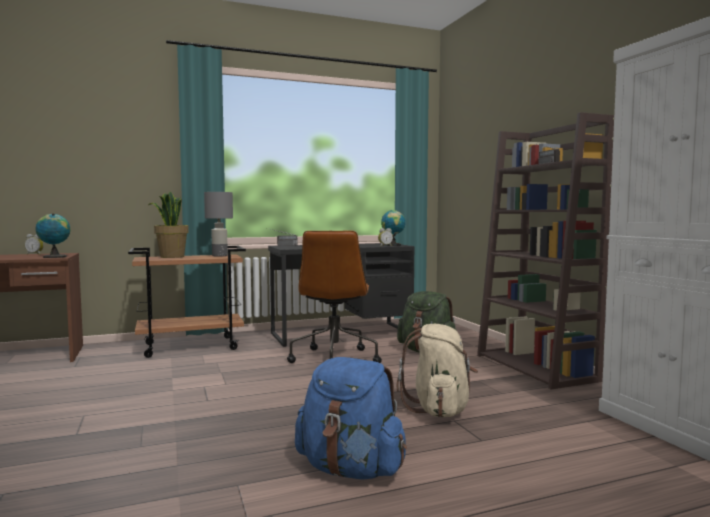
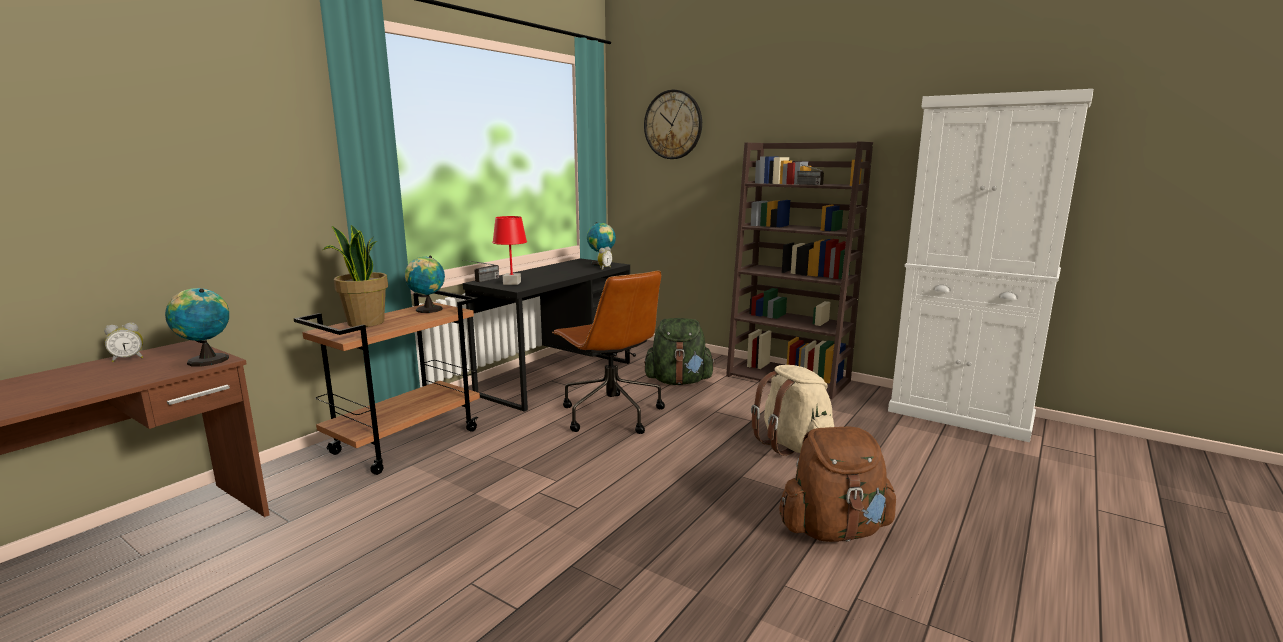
camera: 35 degrees left, 10 degrees up
(219, 256) = (427, 310): grey table lamp -> globe
(294, 247) = (511, 283): none -> red table lamp
(351, 469) = (834, 530): blue backpack -> brown backpack
(475, 129) = (673, 125): none -> wall clock

